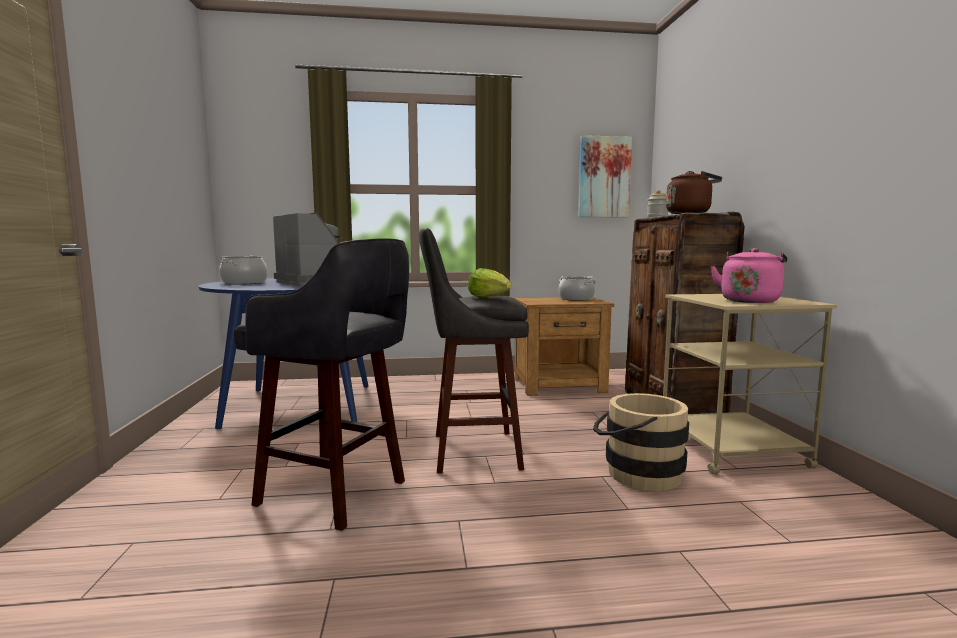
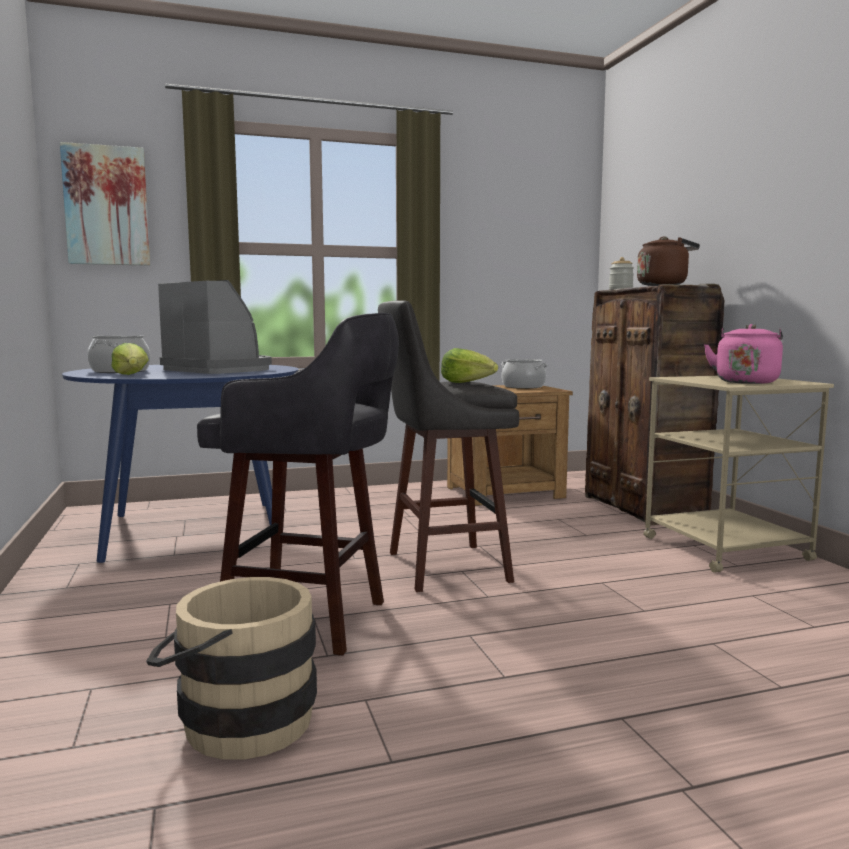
camera: 10 degrees left, 0 degrees up
(243, 286) = (132, 375): none -> lettuce
(604, 177) = (546, 239): picture -> picture (106, 206)
(636, 473) = (637, 577): beige bucket -> beige bucket (236, 721)

